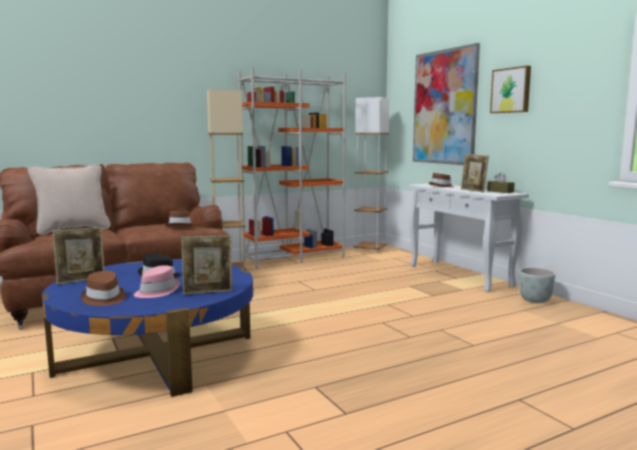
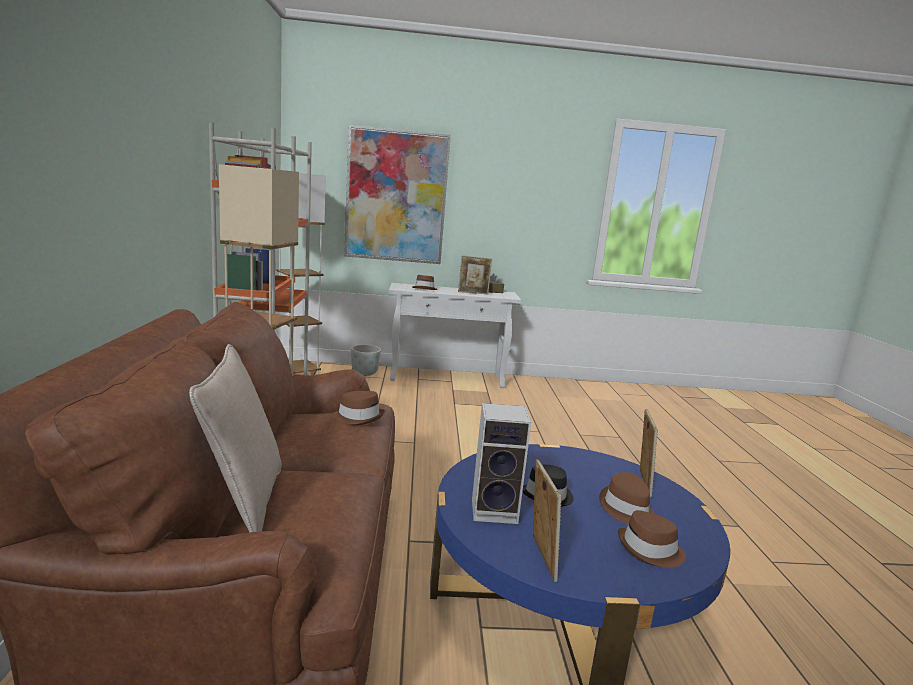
camera: 65 degrees left, 5 degrees up
(128, 270) = (496, 510): none -> speaker
(156, 291) = (627, 510): pink hat -> brown hat
(511, 90) = (490, 192): picture -> none
(535, 300) = (537, 384): grey planter -> grey planter (365, 373)

